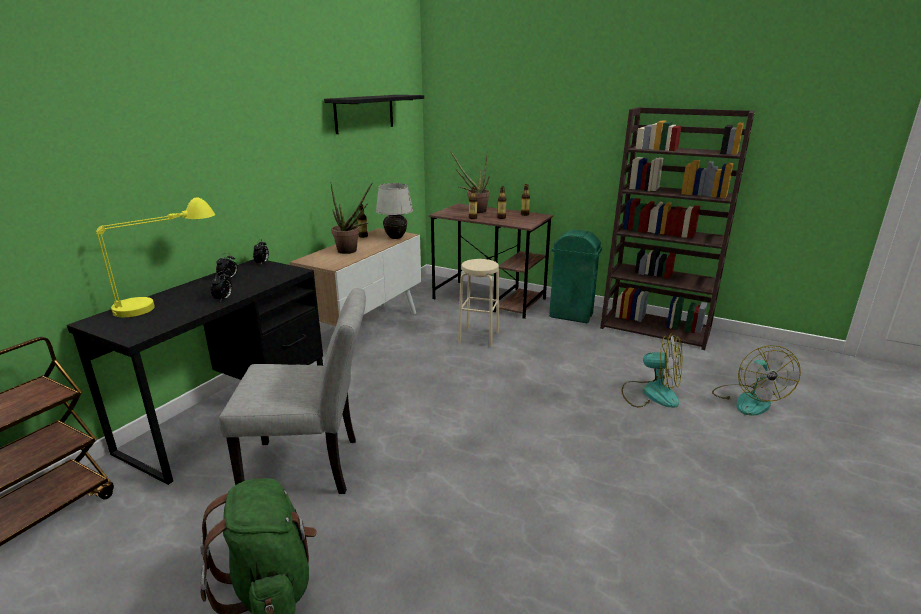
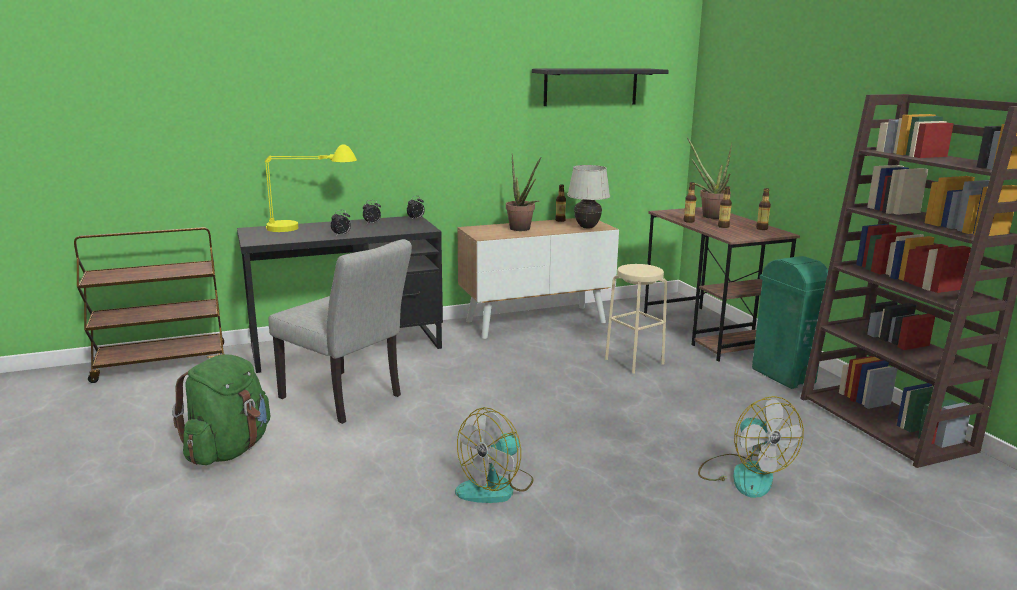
camera: 40 degrees right, 5 degrees down
(748, 400) = (874, 533): fan -> fan (496, 487)

